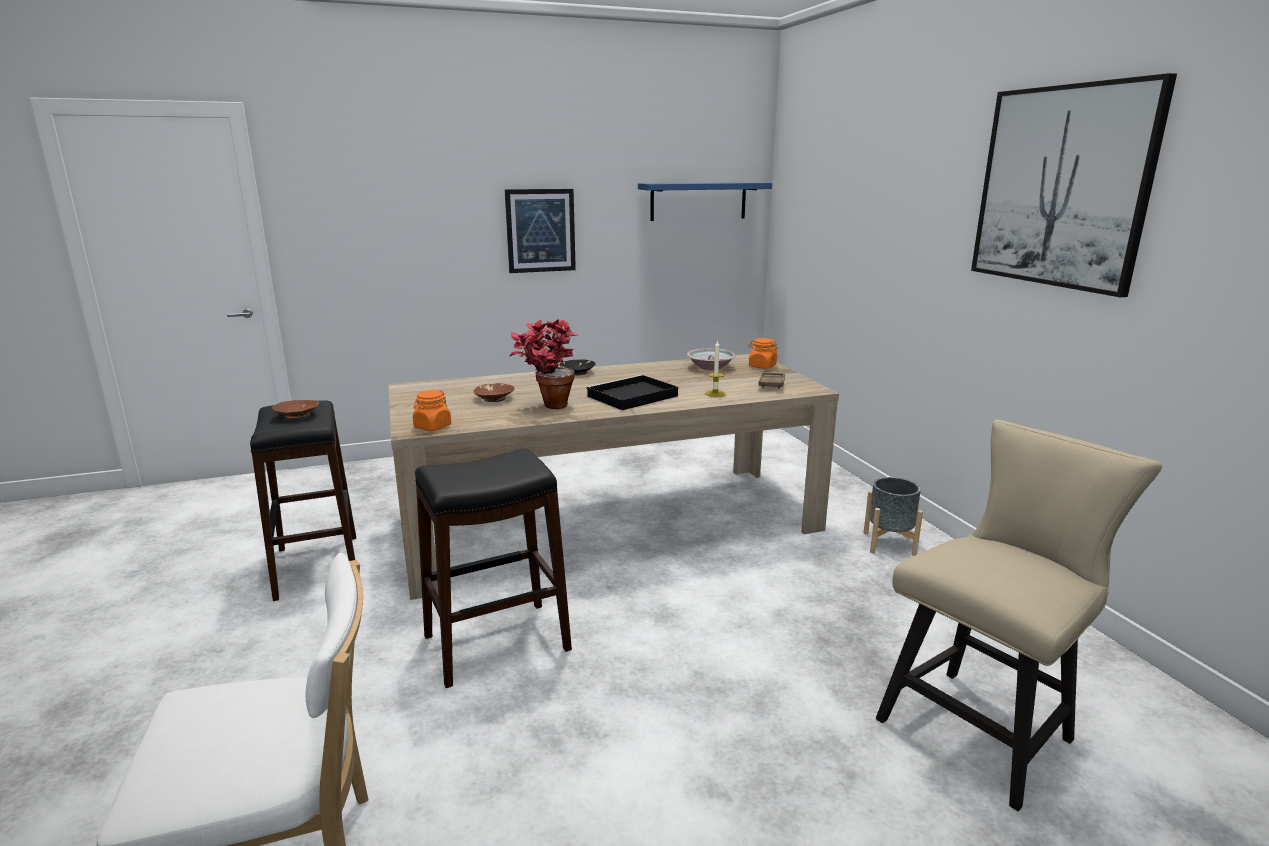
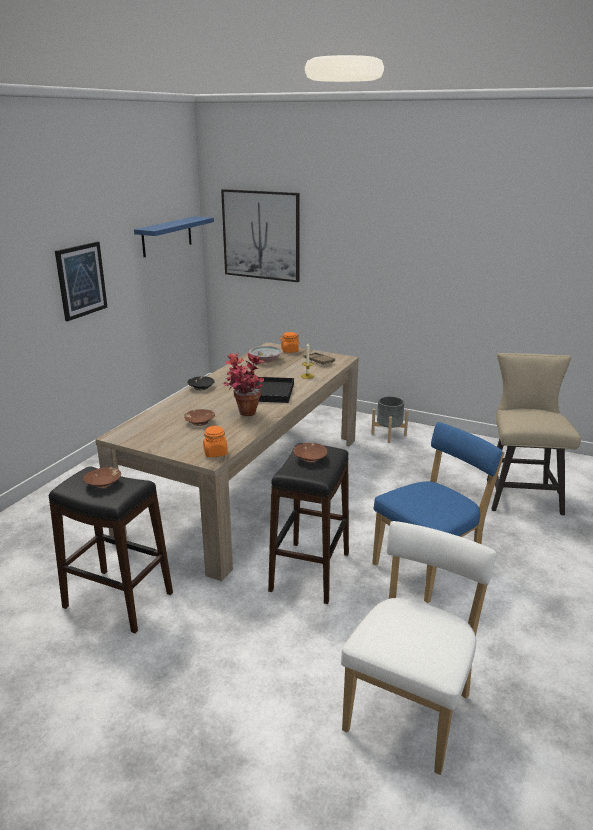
camera: 45 degrees left, 5 degrees up
(492, 464) = (309, 458): none -> brown bowl
(636, 730) = (430, 566): none -> blue chair
(1061, 187) = (456, 228): picture -> picture (261, 235)

